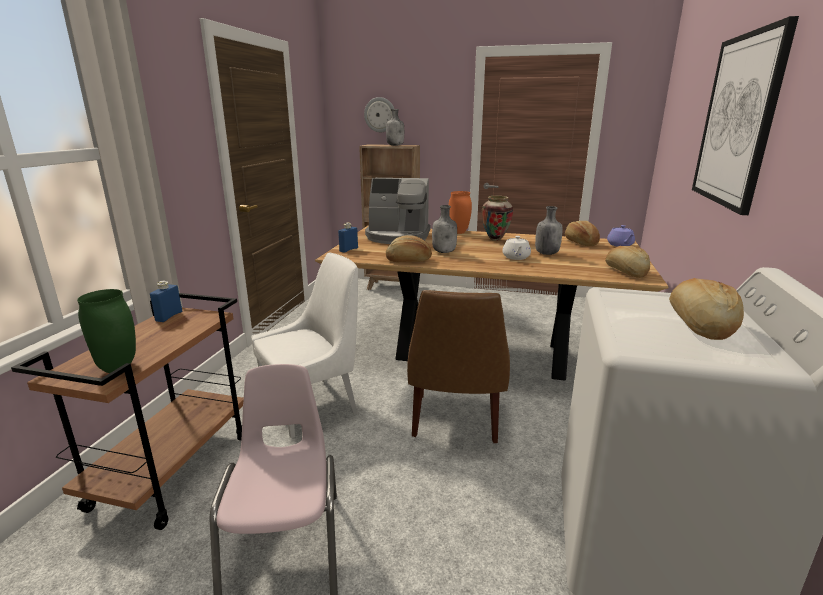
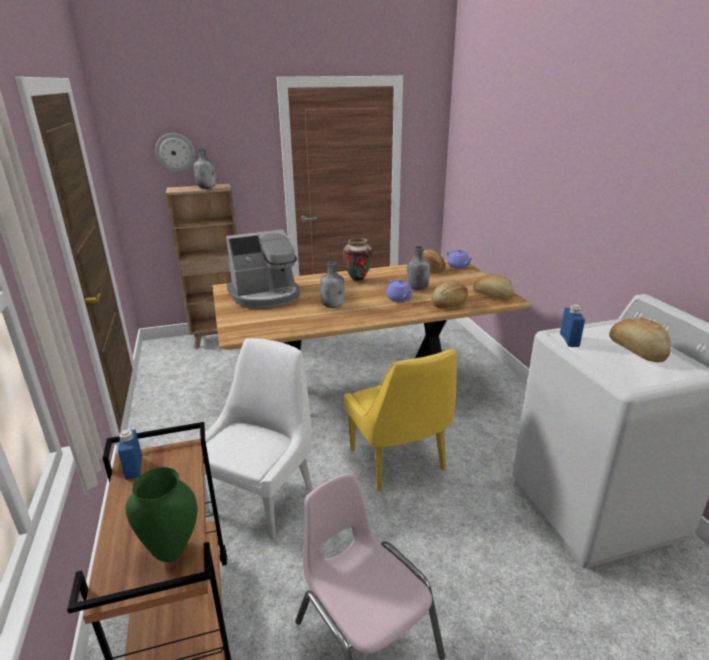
camera: 30 degrees left, 5 degrees up
(348, 250) = (238, 324): blue bottle -> blue bottle (569, 340)
(408, 260) = (314, 324): bread -> bread (449, 303)
(455, 420) = (398, 462): brown chair -> yellow chair
(459, 232) = (316, 277): orange vase -> none
(516, 257) = (399, 298): white teapot -> purple teapot
(737, 121) = (561, 170): picture -> none

